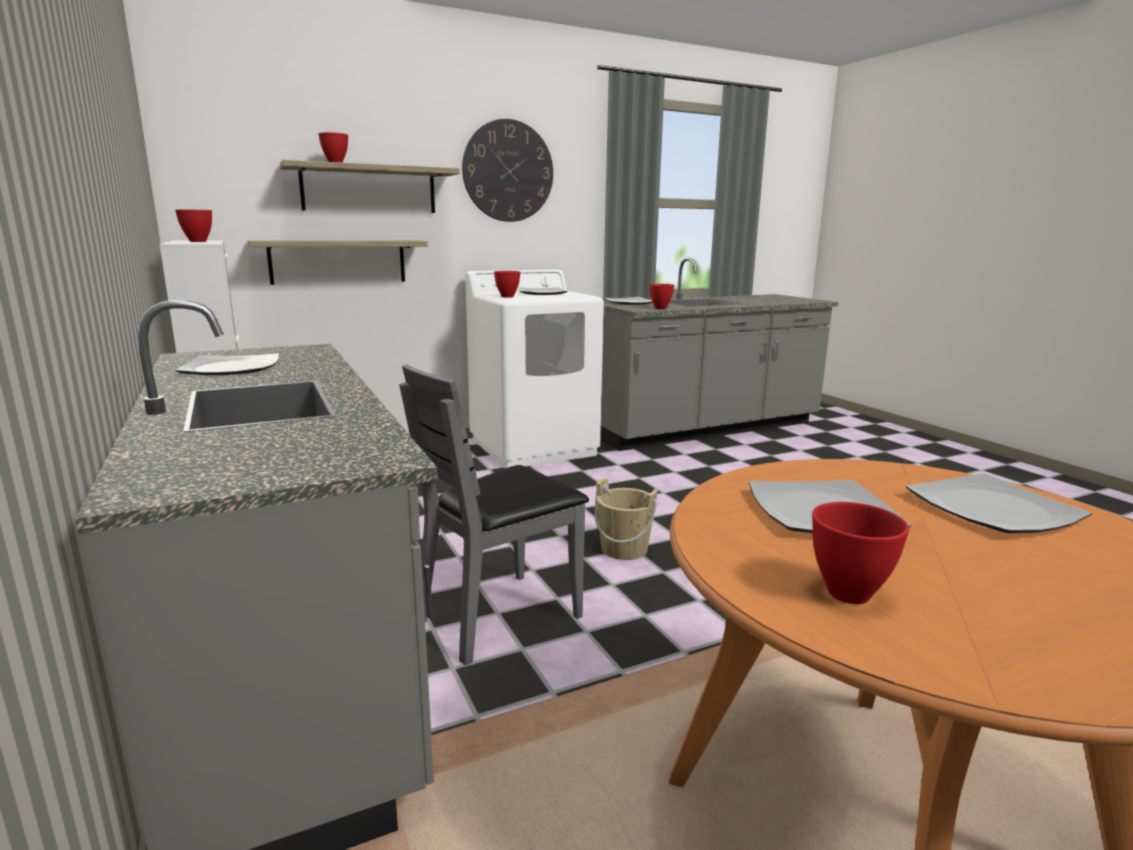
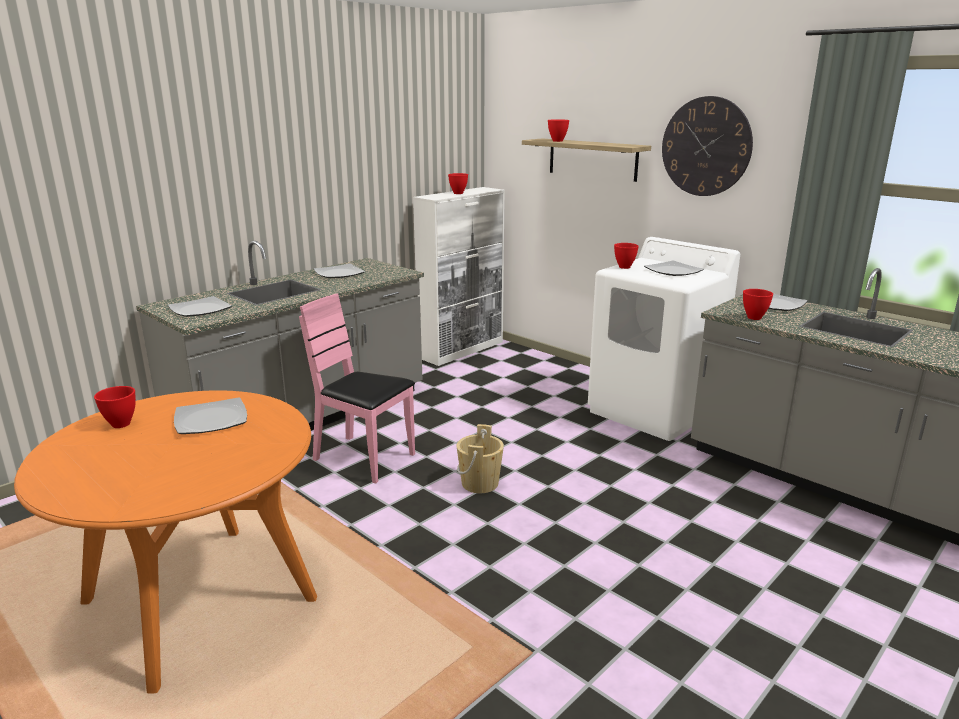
camera: 70 degrees right, 5 degrees up
(338, 261) = (567, 212): shelf -> none
(500, 617) = (364, 458): grey chair -> pink chair
(992, 508) = (221, 463): plate -> plate (201, 309)

